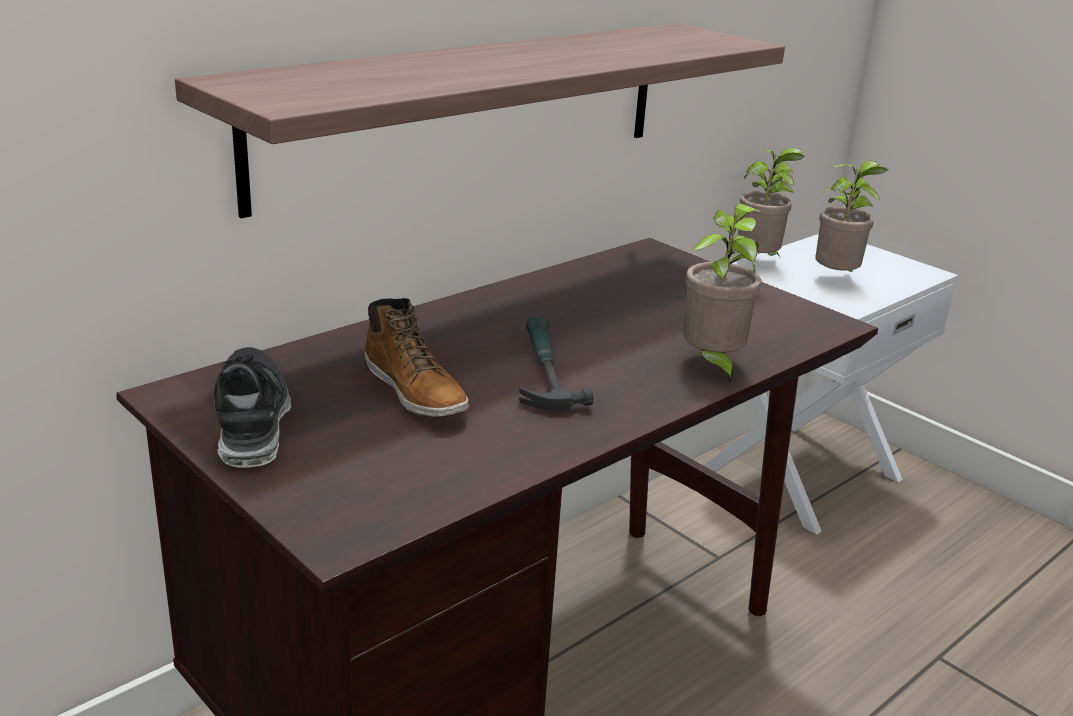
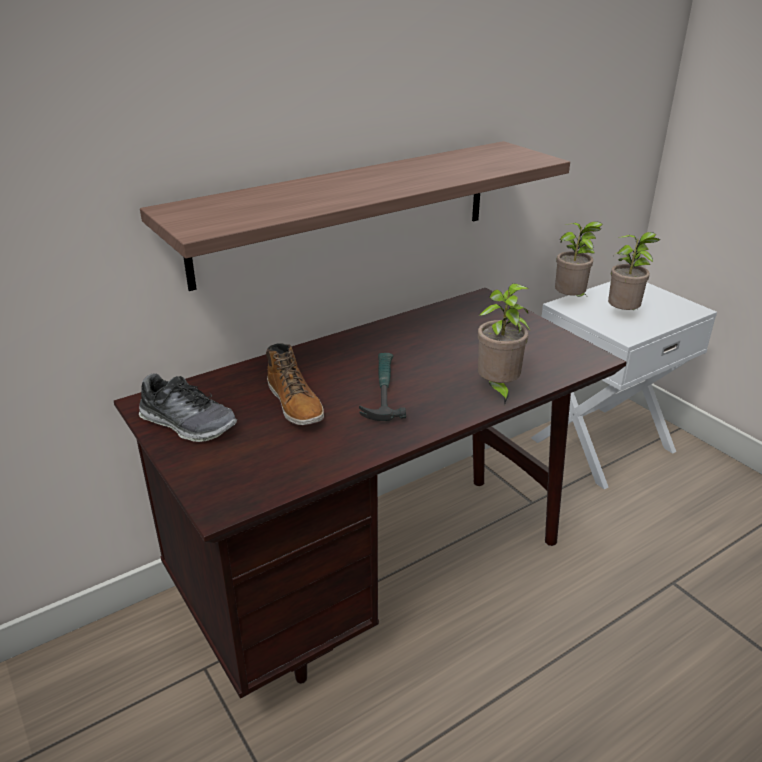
camera: 10 degrees right, 5 degrees up
(251, 422) = (188, 424): shoe -> shoe turned 120 degrees clockwise

